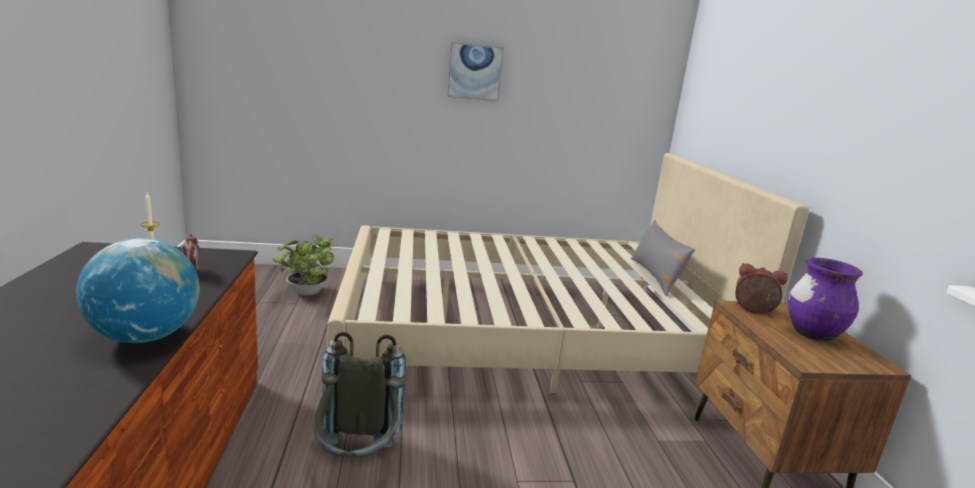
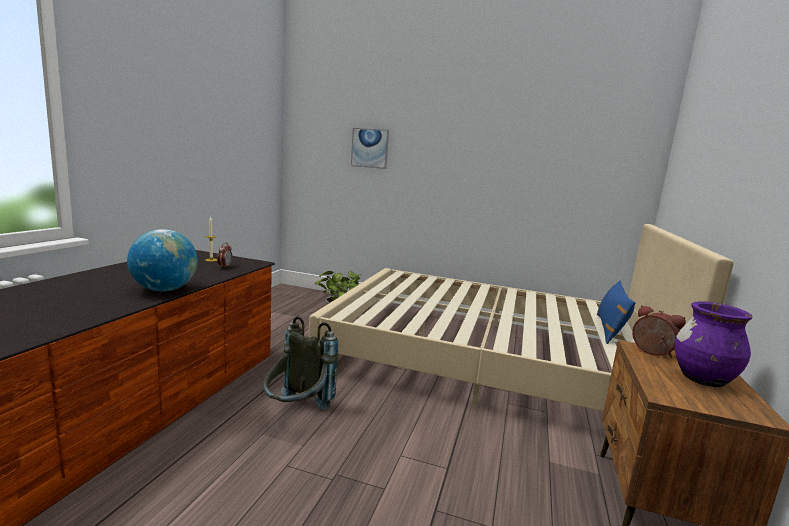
camera: 25 degrees right, 5 degrees down
(474, 72) = (475, 156): picture -> picture (370, 148)
(655, 277) = (610, 329): grey pillow -> blue pillow

